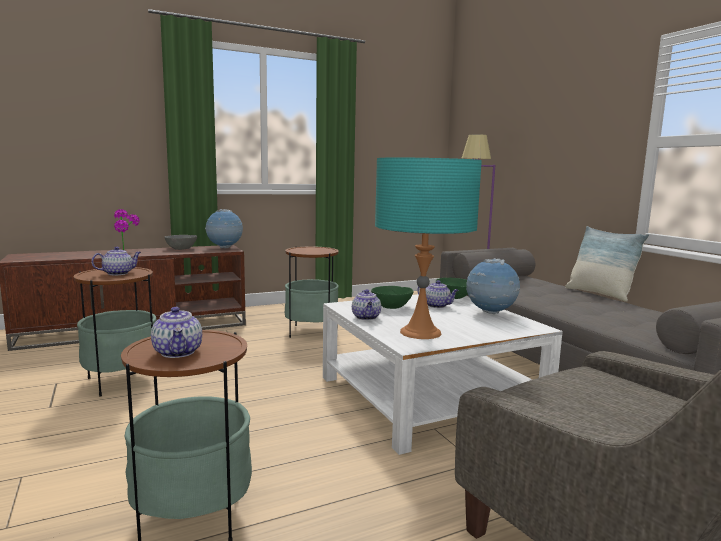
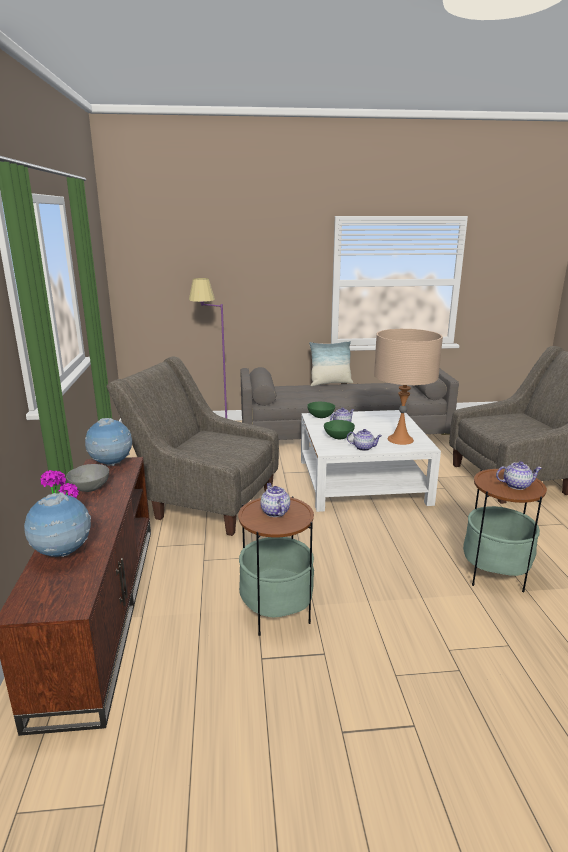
camera: 70 degrees left, 10 degrees up
(311, 332) = (204, 501): side table -> grey armchair
(420, 332) = (400, 439): turquoise table lamp -> beige table lamp
(490, 313) = (366, 416): globe -> globe (63, 554)

